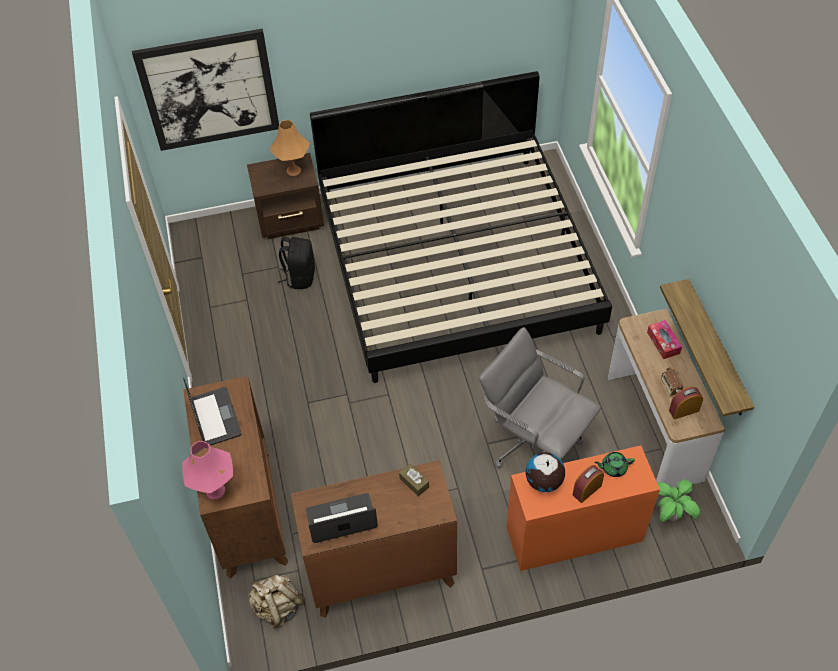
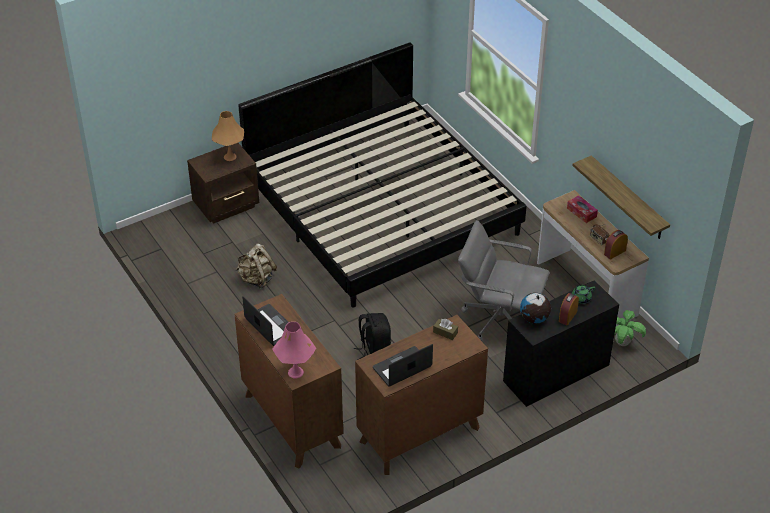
camera: 20 degrees left, 10 degrees down
(209, 90) = (160, 95): picture -> none
(278, 607) = (348, 477): beige backpack -> beige backpack (256, 279)
(300, 276) = (254, 245): black backpack -> black backpack (374, 351)
(574, 535) = (556, 373): orange desk -> black desk

